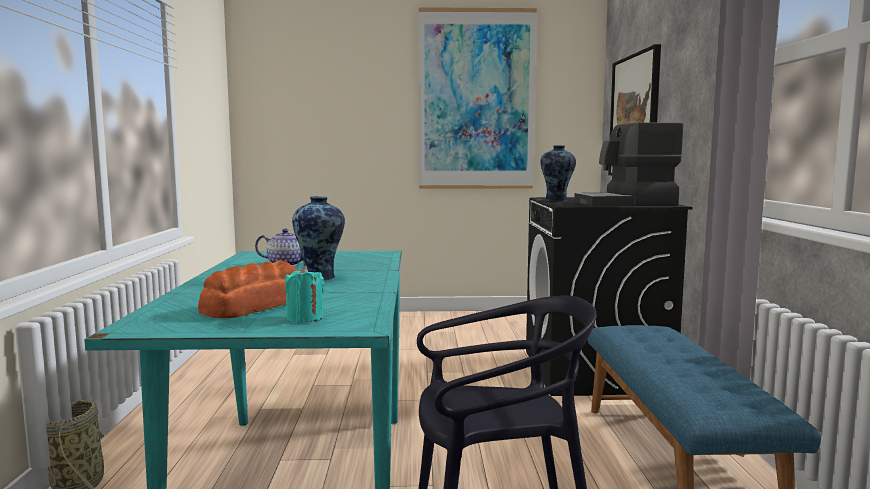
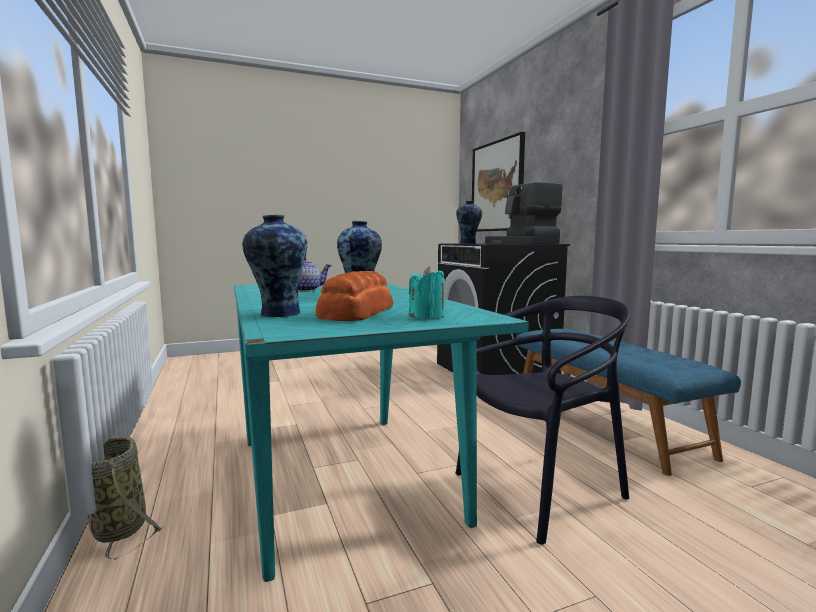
camera: 20 degrees left, 0 degrees up
(185, 301) = (278, 314): none -> vase
(476, 100) = (370, 173): picture -> none

